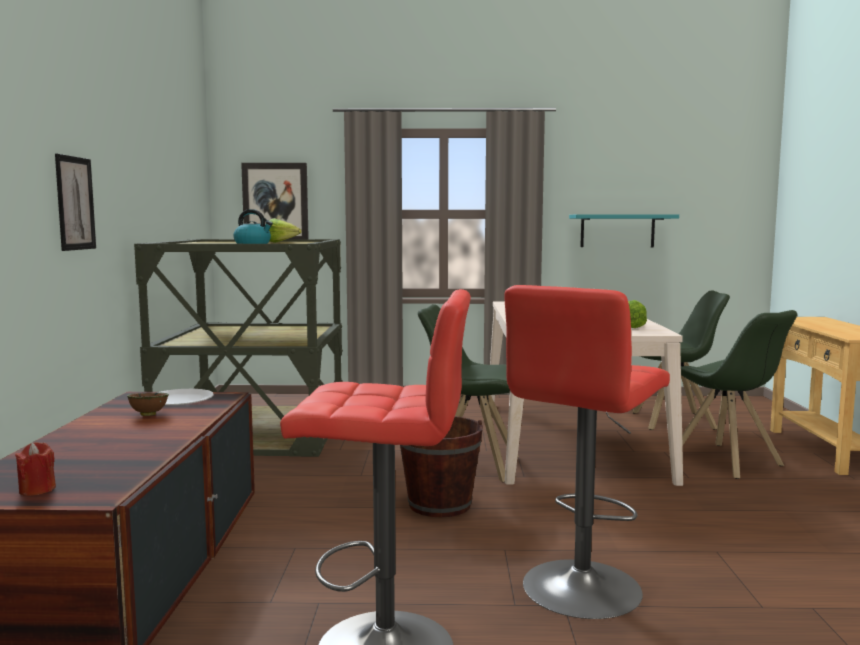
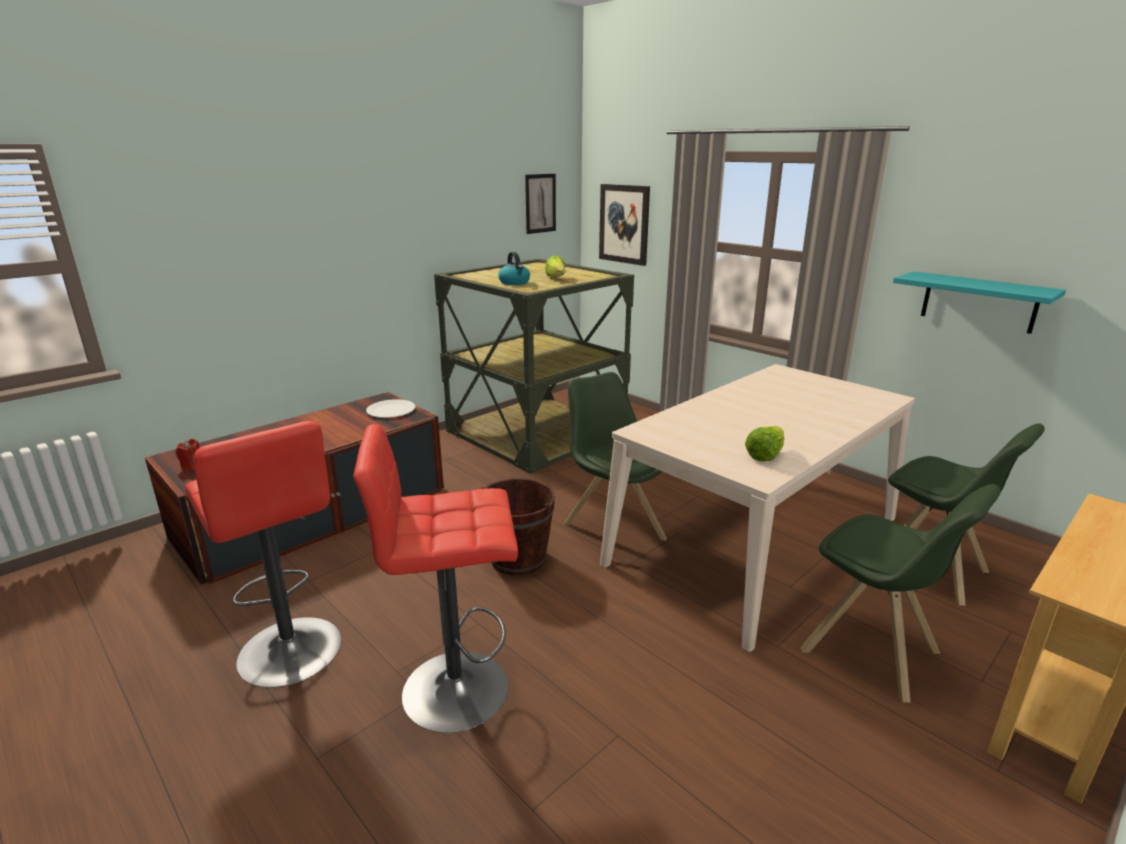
camera: 45 degrees right, 15 degrees up
(75, 203) = (357, 251): picture -> picture (540, 203)
(148, 415) = (347, 420): brown bowl -> none
(726, 461) = (871, 651): green chair -> green chair turned 60 degrees counterclockwise

